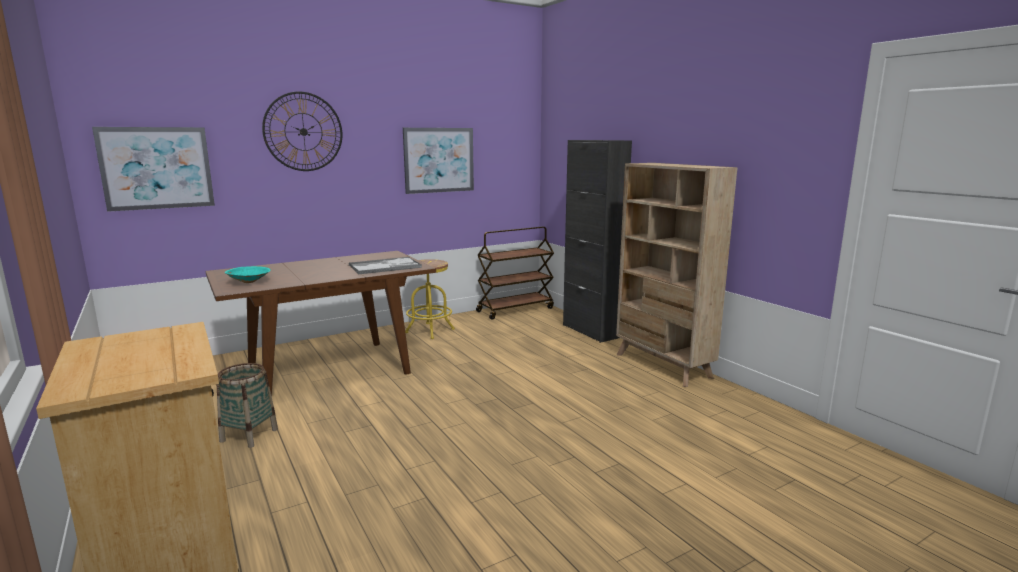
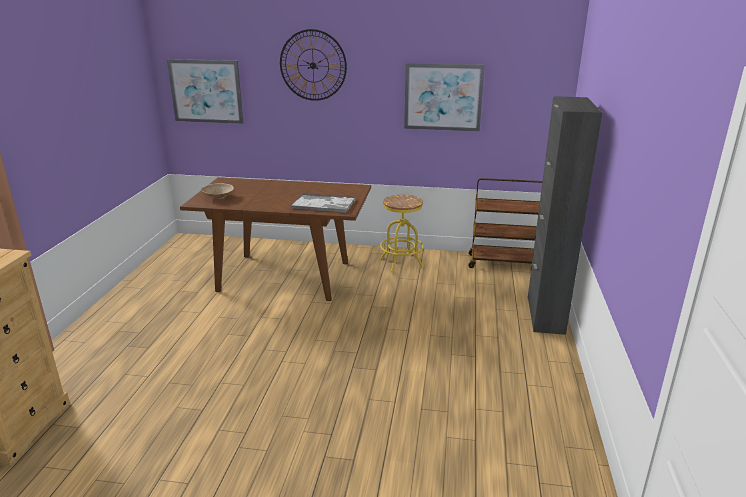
camera: 40 degrees right, 10 degrees up
(249, 435) = (181, 312): basket -> none
(250, 282) = (218, 197): turquoise bowl -> beige bowl
(663, 366) = (555, 386): beige bookcase -> none

